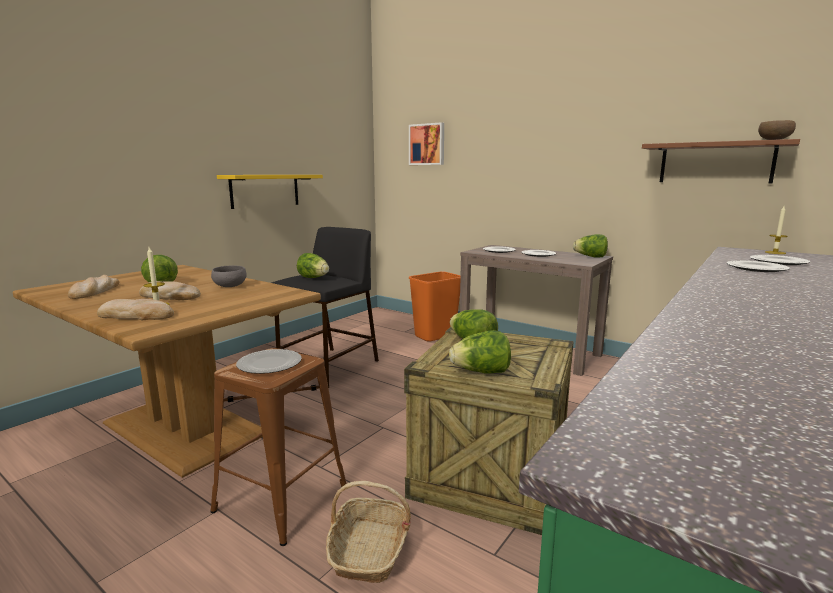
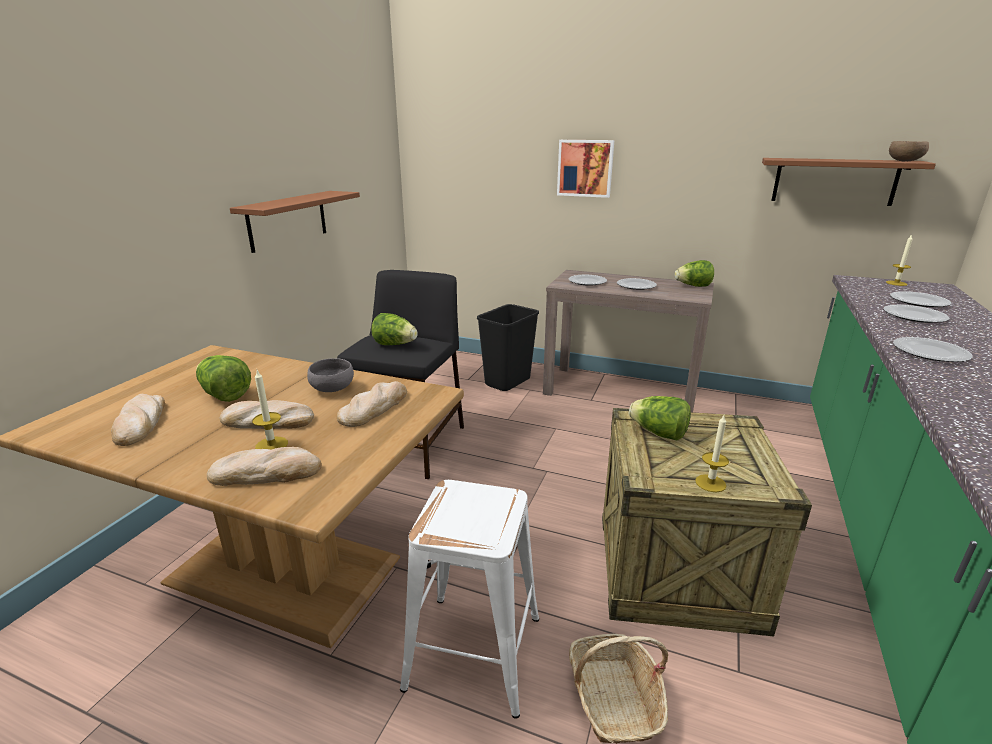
camera: 15 degrees left, 10 degrees up
(245, 296) = (374, 407): none -> bread
(265, 190) = (288, 220): yellow shelf -> brown shelf
(269, 364) = (466, 511): plate -> plate (929, 352)
(282, 499) = (475, 652): brown stool -> white stool
(427, 144) = (478, 142): picture -> picture (585, 168)
(435, 336) = (507, 382): orange trash can -> black trash can
(481, 372) = (710, 483): lettuce -> candle

